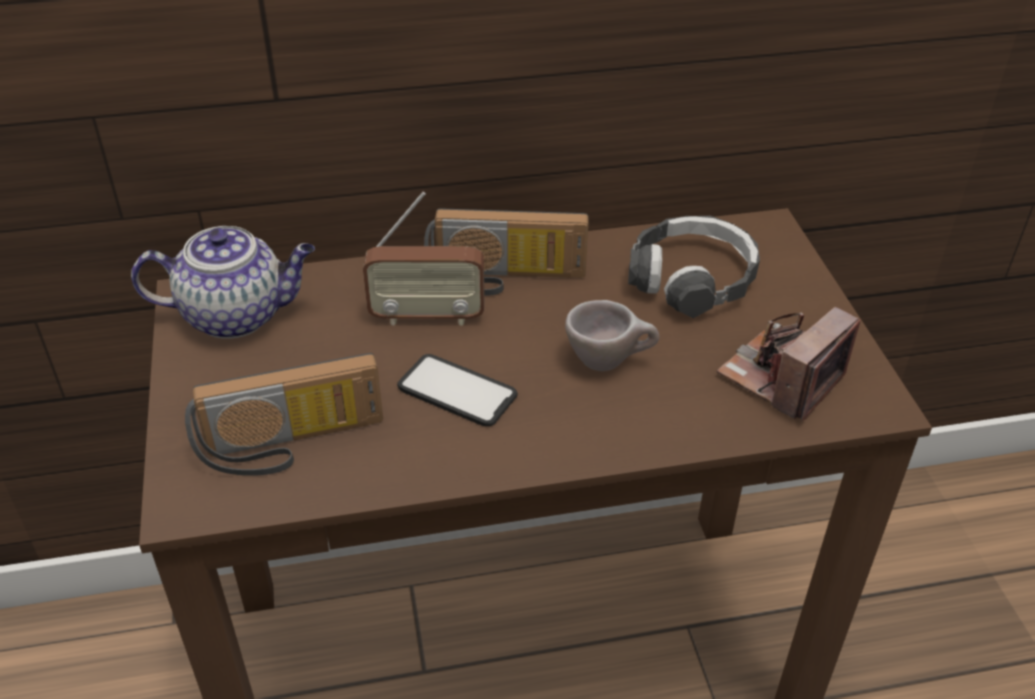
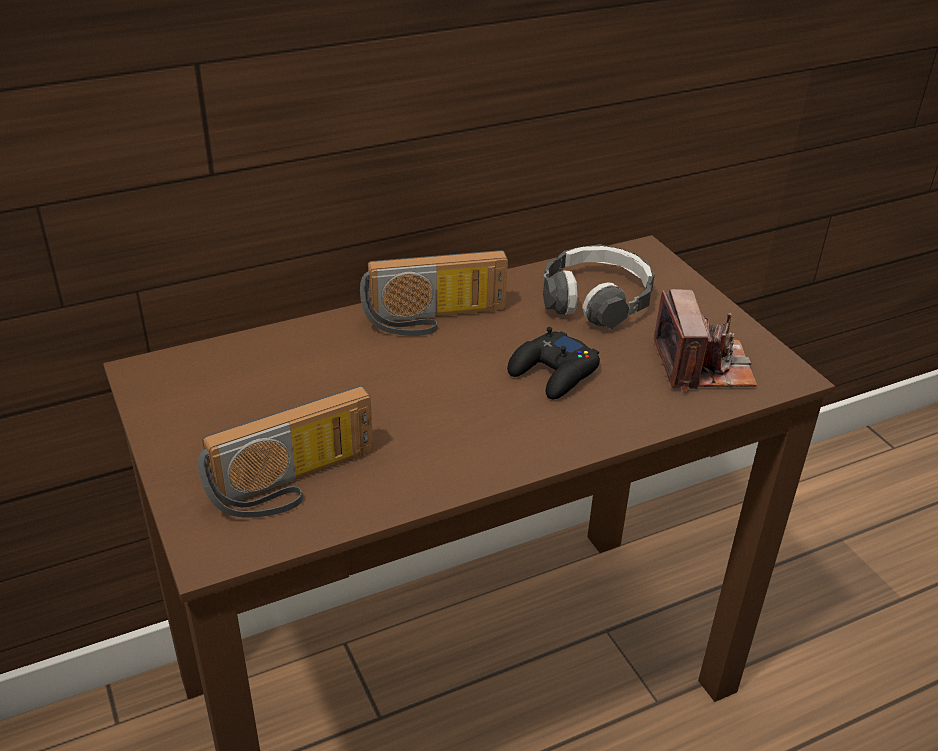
camera: 15 degrees left, 5 degrees down
(237, 314) = (196, 382): teapot -> none
(427, 316) = (377, 359): radio -> none
(457, 391) = (430, 417): phone -> none
(609, 361) = (553, 373): beige cup -> black game controller
(782, 378) = (702, 366): camera -> camera turned 150 degrees clockwise

